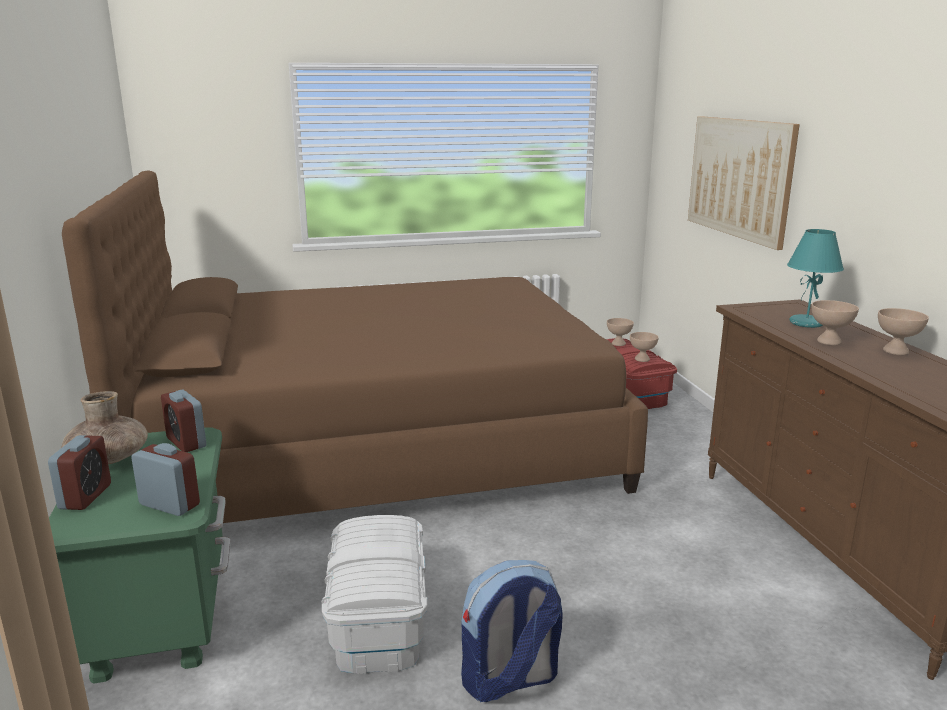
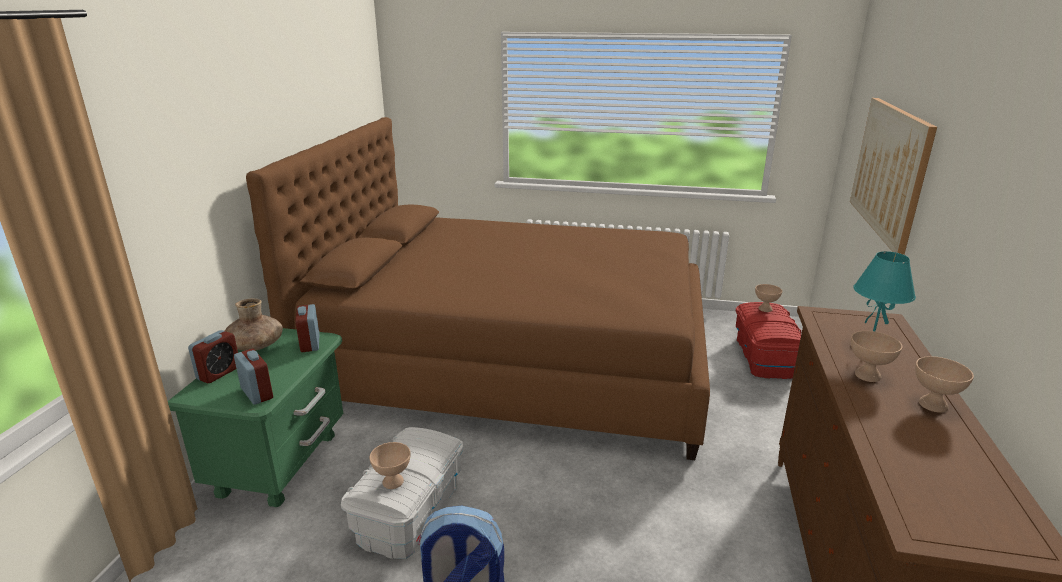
camera: 25 degrees right, 5 degrees up
(642, 359) = (775, 330): beige bowl -> beige bowl (393, 482)

